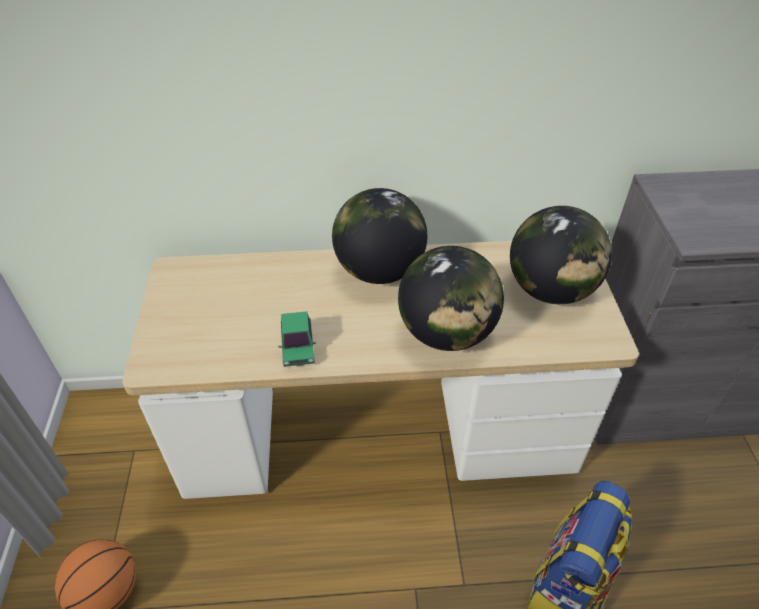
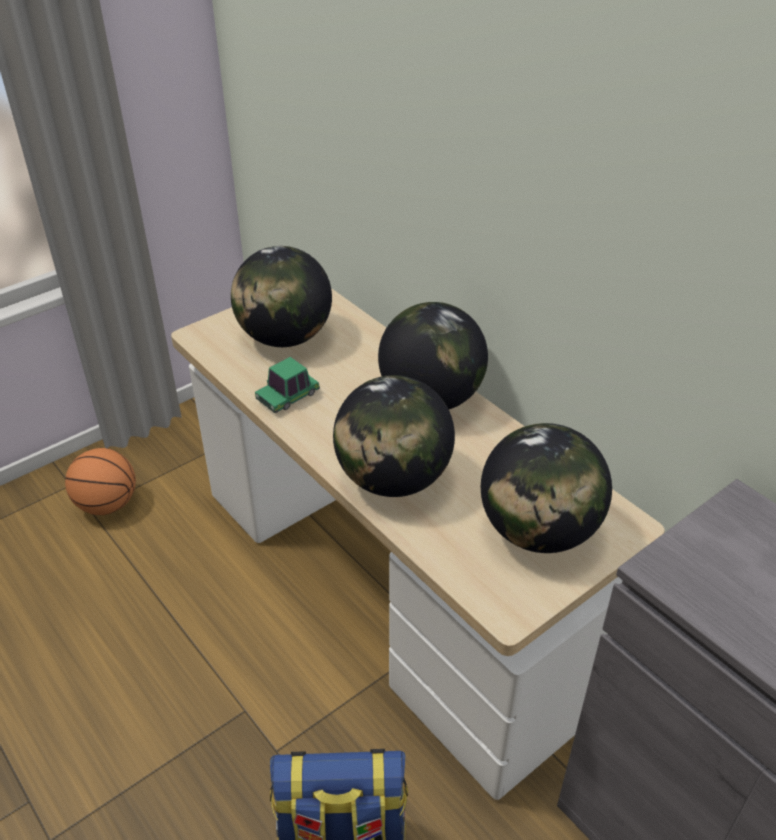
camera: 55 degrees right, 5 degrees down
(220, 313) = (285, 337): none -> globe

